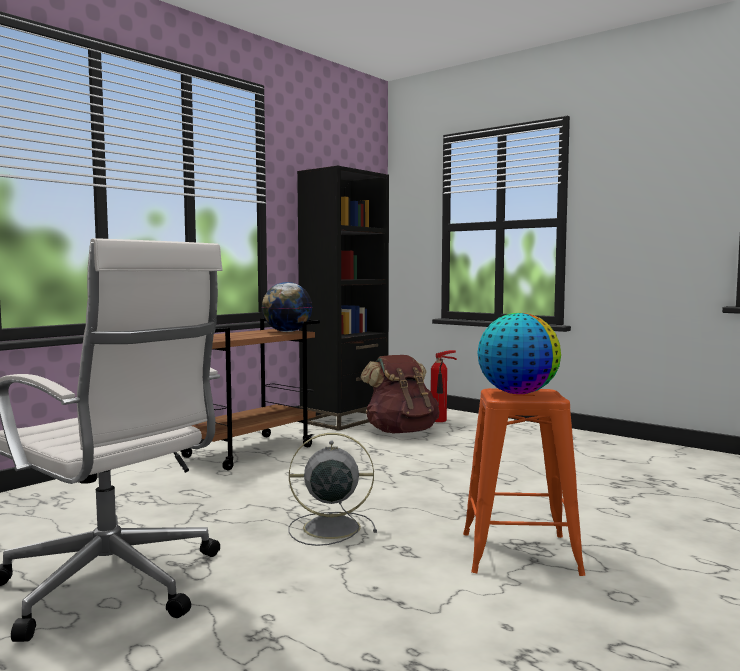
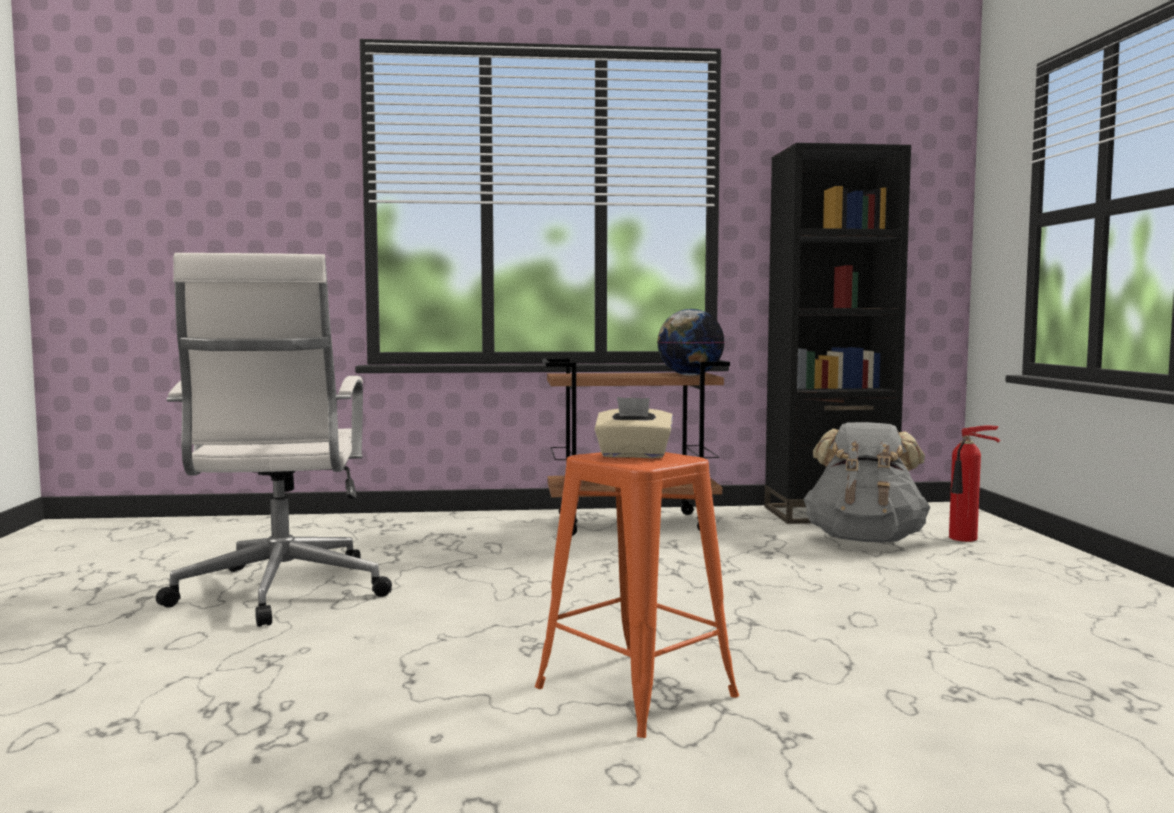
camera: 45 degrees right, 0 degrees up
(329, 528) = (521, 606): grey fan -> none
(401, 432) = (864, 541): brown backpack -> grey backpack
(517, 393) = (633, 455): globe -> beige tissue box

